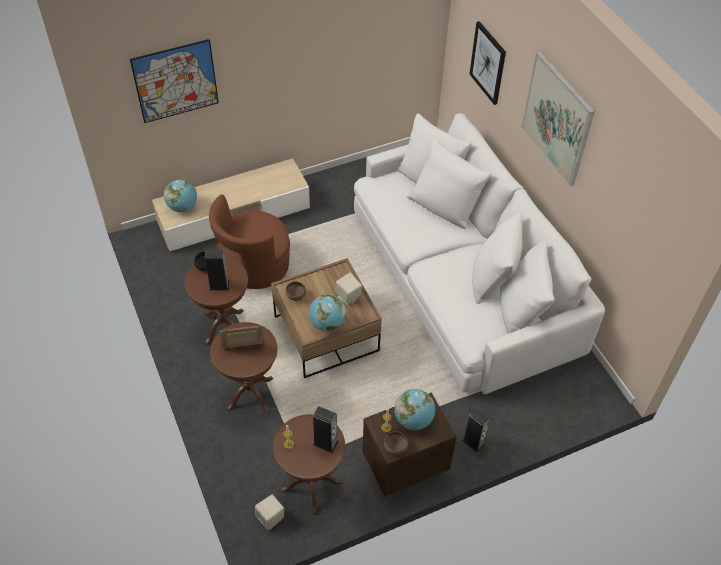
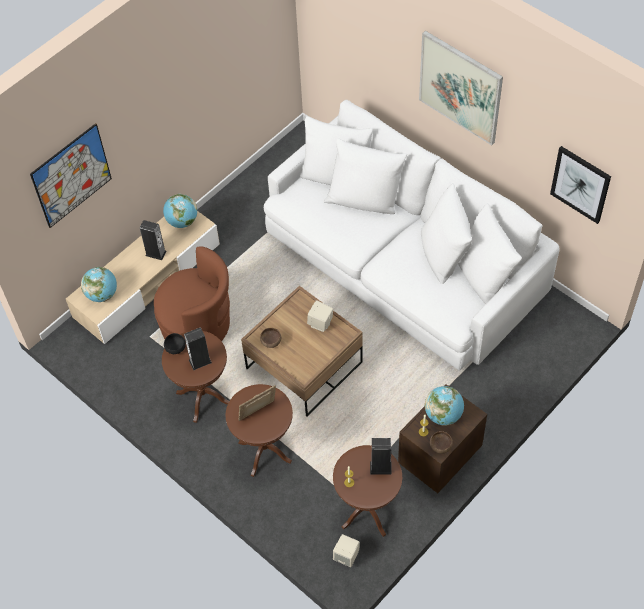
camera: 20 degrees left, 5 degrees up
(254, 266) = (198, 326): brown armchair -> brown armchair turned 105 degrees counterclockwise
(327, 324) = (315, 357): globe -> globe (182, 221)
(473, 442) = (489, 412): speaker -> speaker (155, 253)
(488, 63) = (360, 45): picture -> picture (580, 184)

